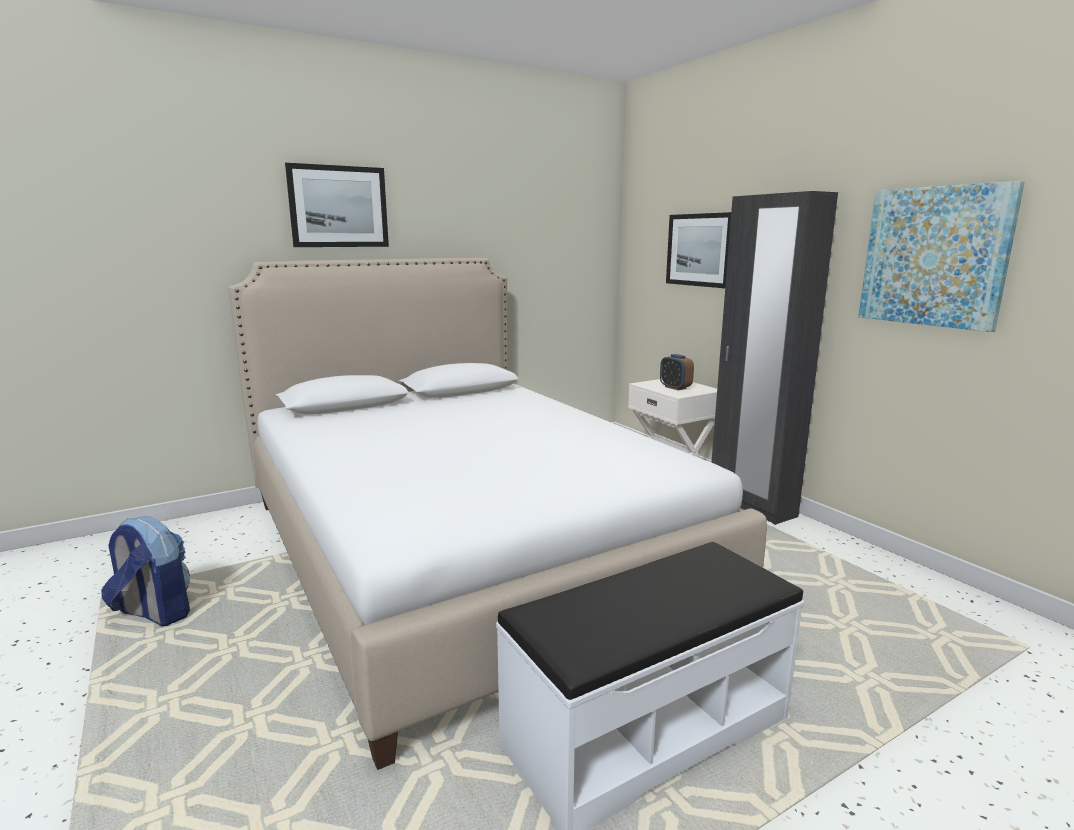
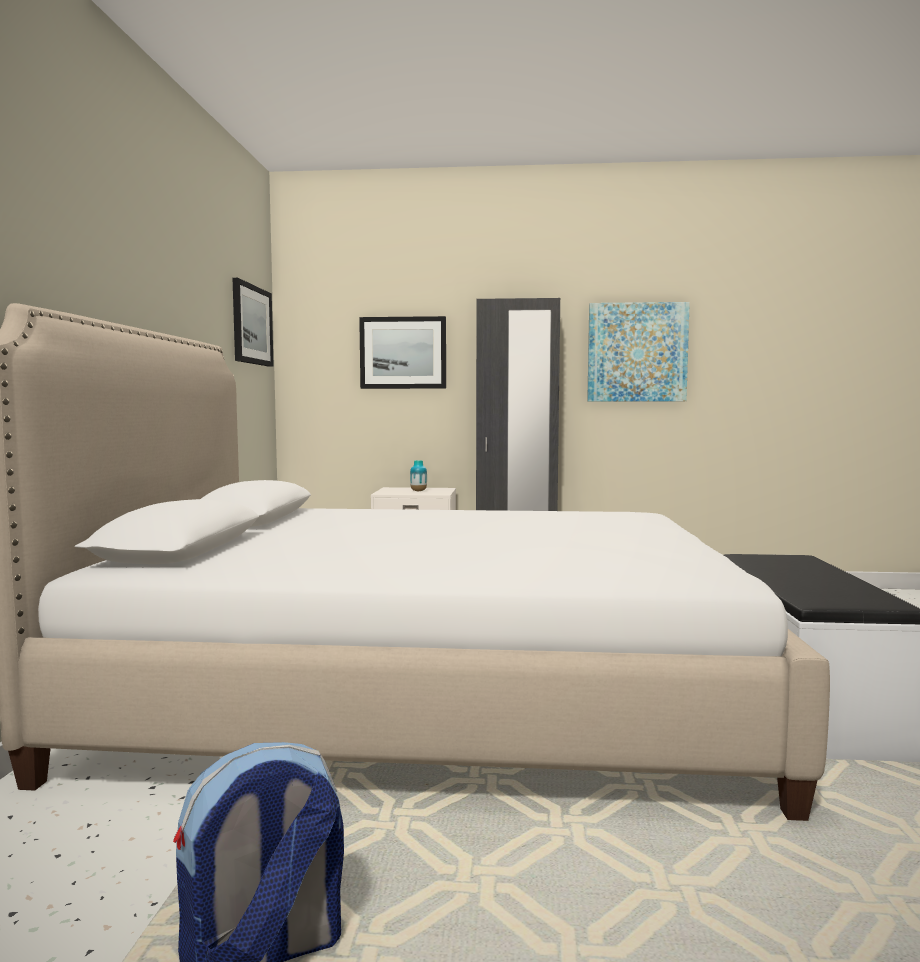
camera: 55 degrees left, 10 degrees down
(338, 207) = (80, 238): picture -> picture (251, 325)
(675, 388) = (418, 491): alarm clock -> vase

